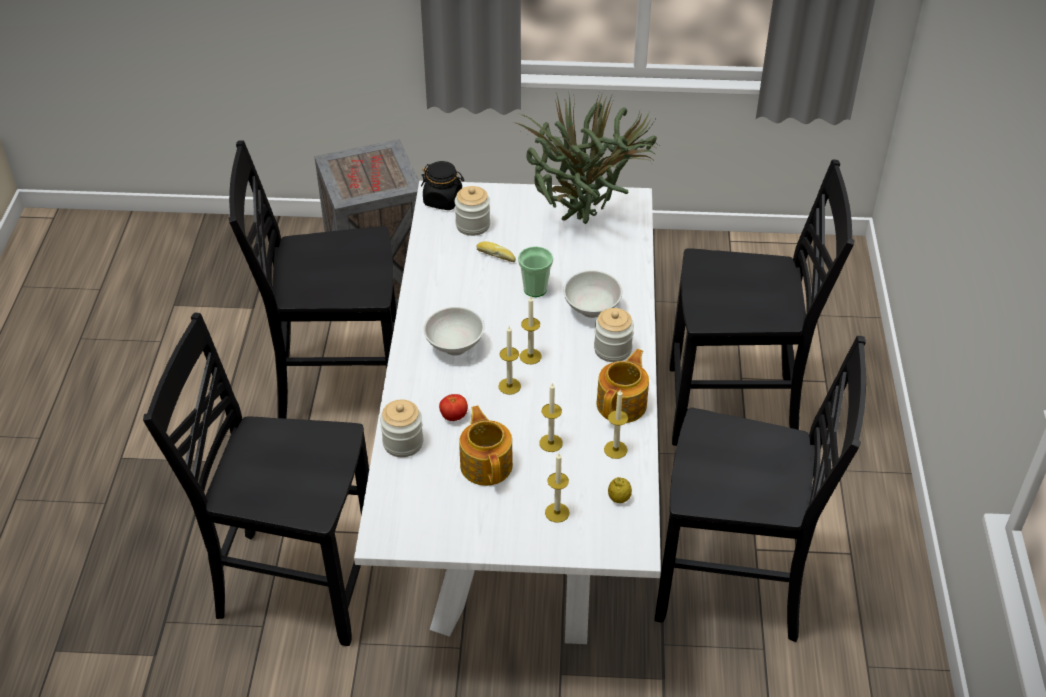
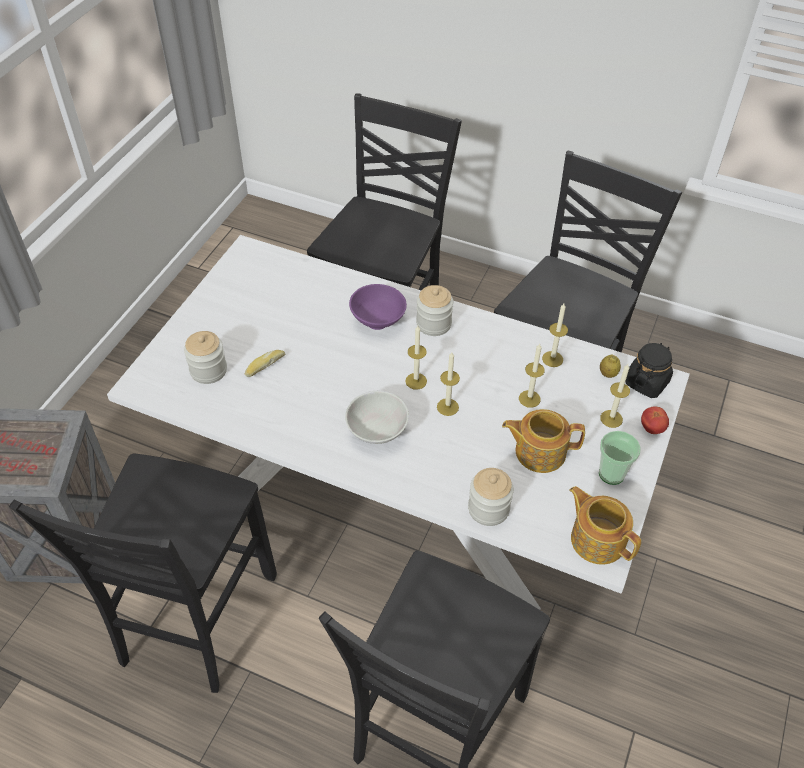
camera: 70 degrees left, 5 degrees up
(443, 200) = (154, 383): black jar -> black jar (646, 382)
(454, 416) = (469, 459): tomato -> tomato (652, 428)
(535, 289) = (329, 351): cup -> cup (611, 474)
(584, 223) = (258, 291): potted plant -> none
(593, 310) = (378, 321): white bowl -> purple bowl
(622, 404) = (501, 338): teapot -> teapot (597, 539)

